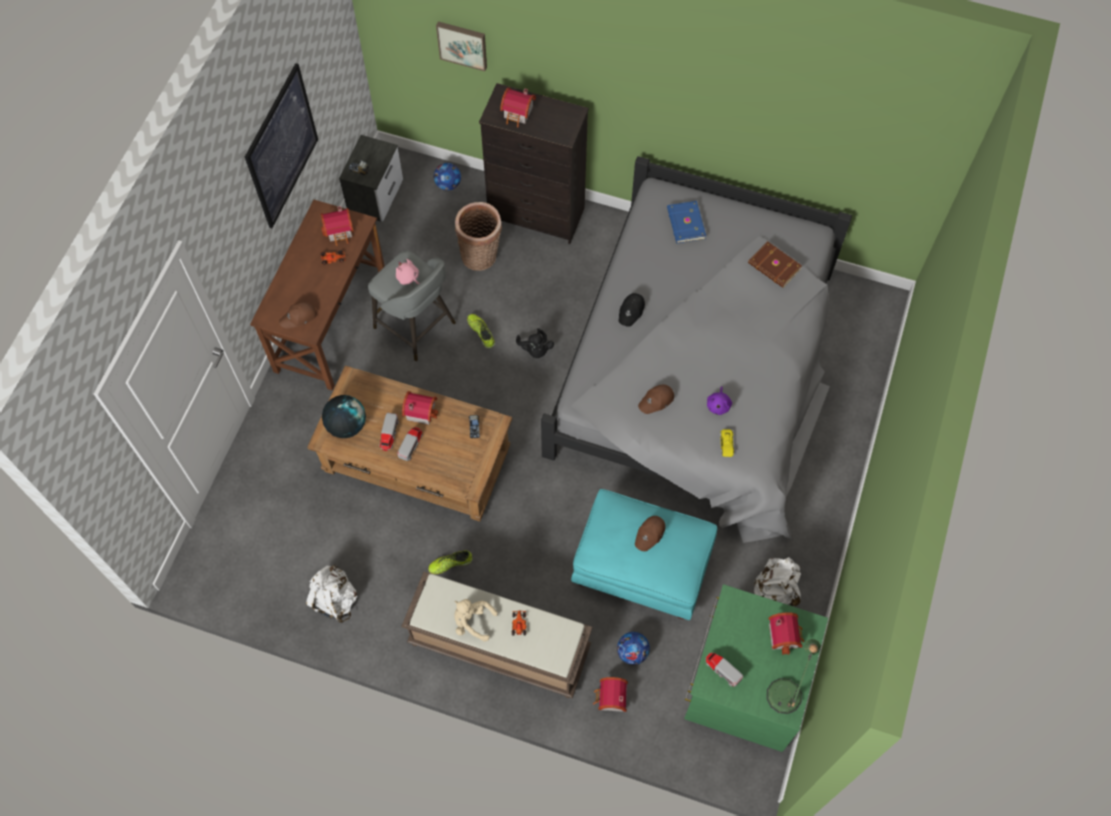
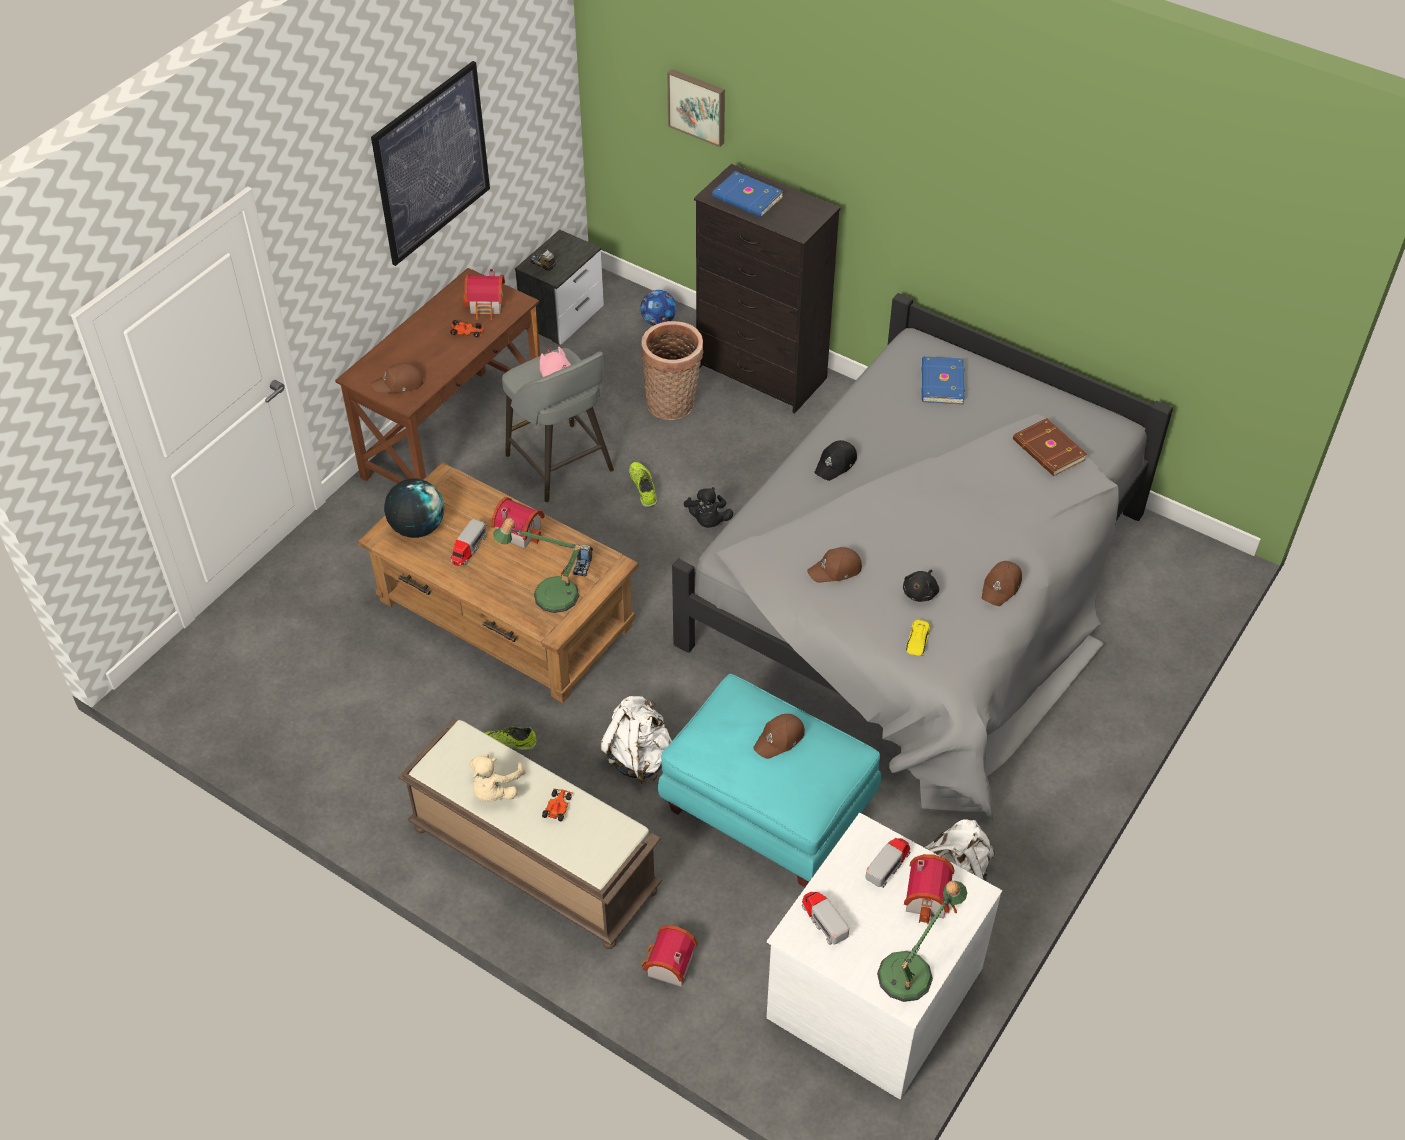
camera: 15 degrees right, 15 degrees down
(335, 599) = (334, 752): white backpack -> white backpack (639, 757)
(410, 445) = (491, 567): toy truck -> toy truck (888, 865)
(457, 458) = (548, 594): none -> table lamp
(472, 622) = (494, 790): beige plush toy -> beige plush toy turned 105 degrees counterclockwise
(518, 114) = (747, 198): toy house -> blue book
(632, 652) = (718, 913): football -> none
(718, 405) = (920, 592): purple plush toy -> black plush toy
(745, 681) = (872, 991): green dresser -> white dresser
(771, 387) = (1001, 587): none -> brown cap

